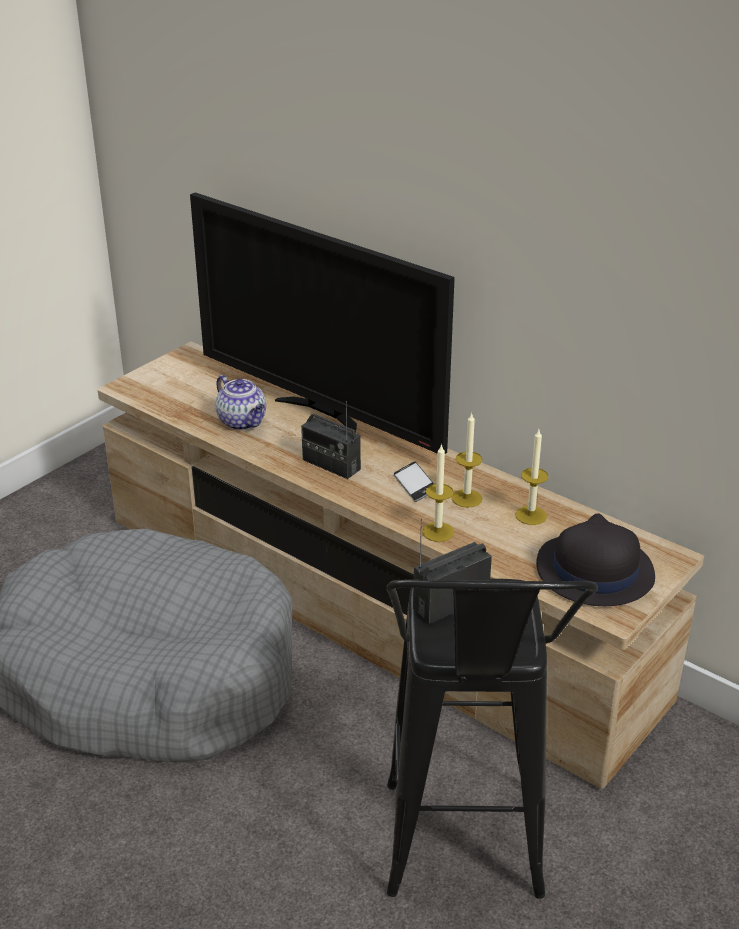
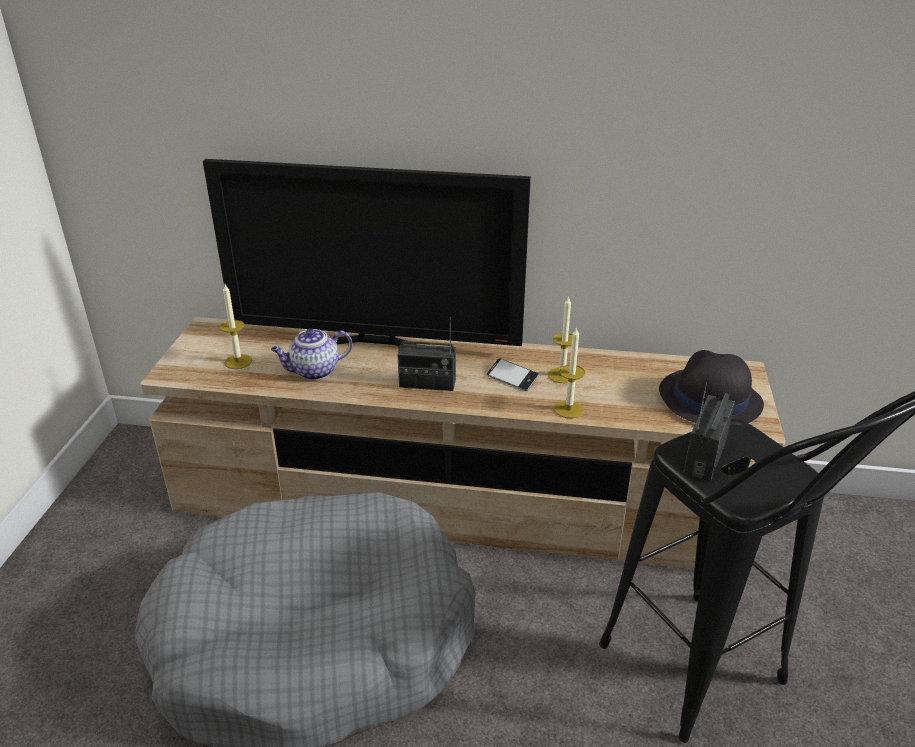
camera: 30 degrees left, 0 degrees up
(243, 422) = (314, 371): teapot -> teapot turned 135 degrees clockwise
(531, 515) = (621, 372): candle -> candle (238, 361)

